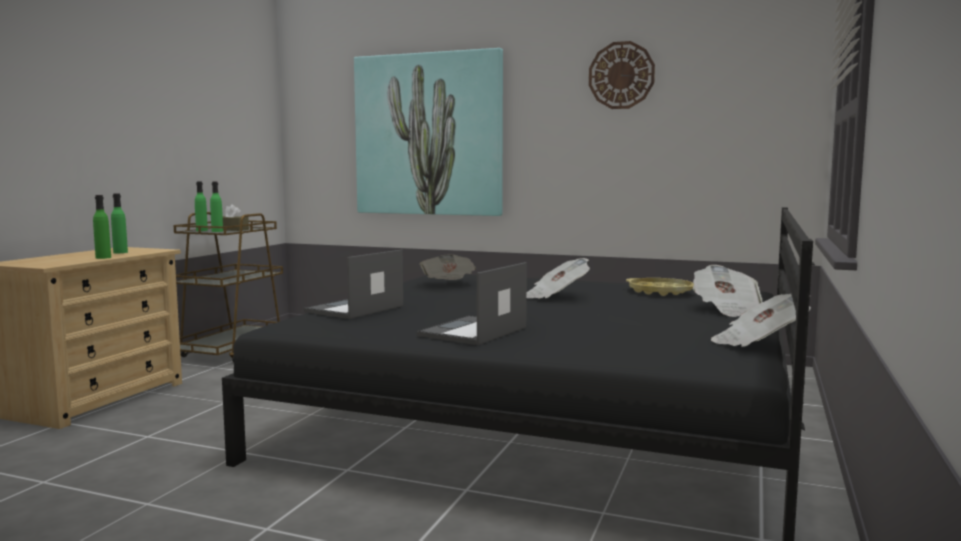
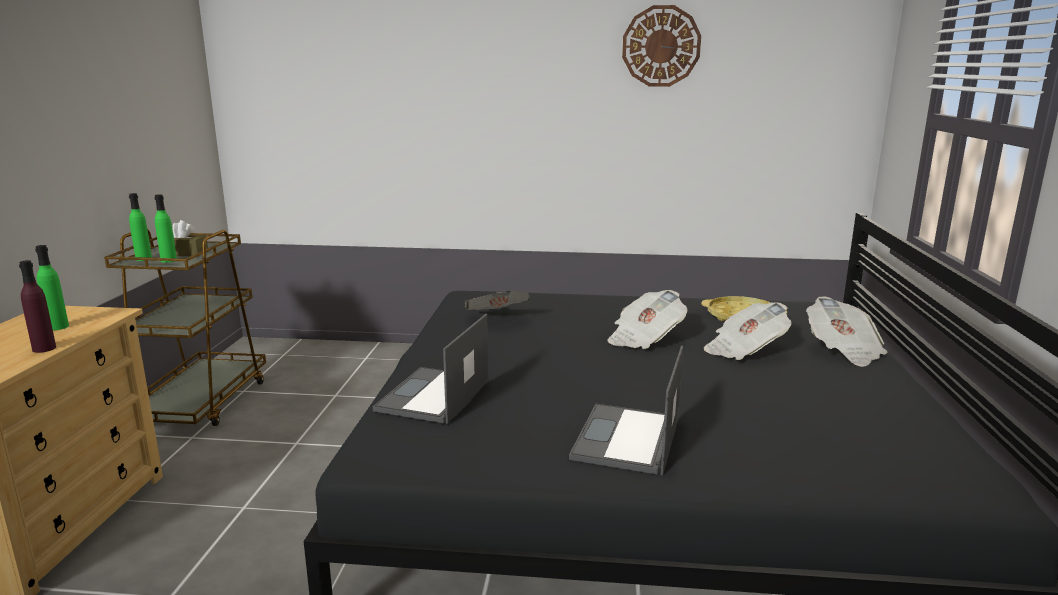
camera: 15 degrees left, 10 degrees up
(103, 257) = (44, 348): green bottle -> purple bottle
(429, 135) = (420, 111): picture -> none
(758, 343) = (949, 427): newspaper -> newspaper (744, 350)

